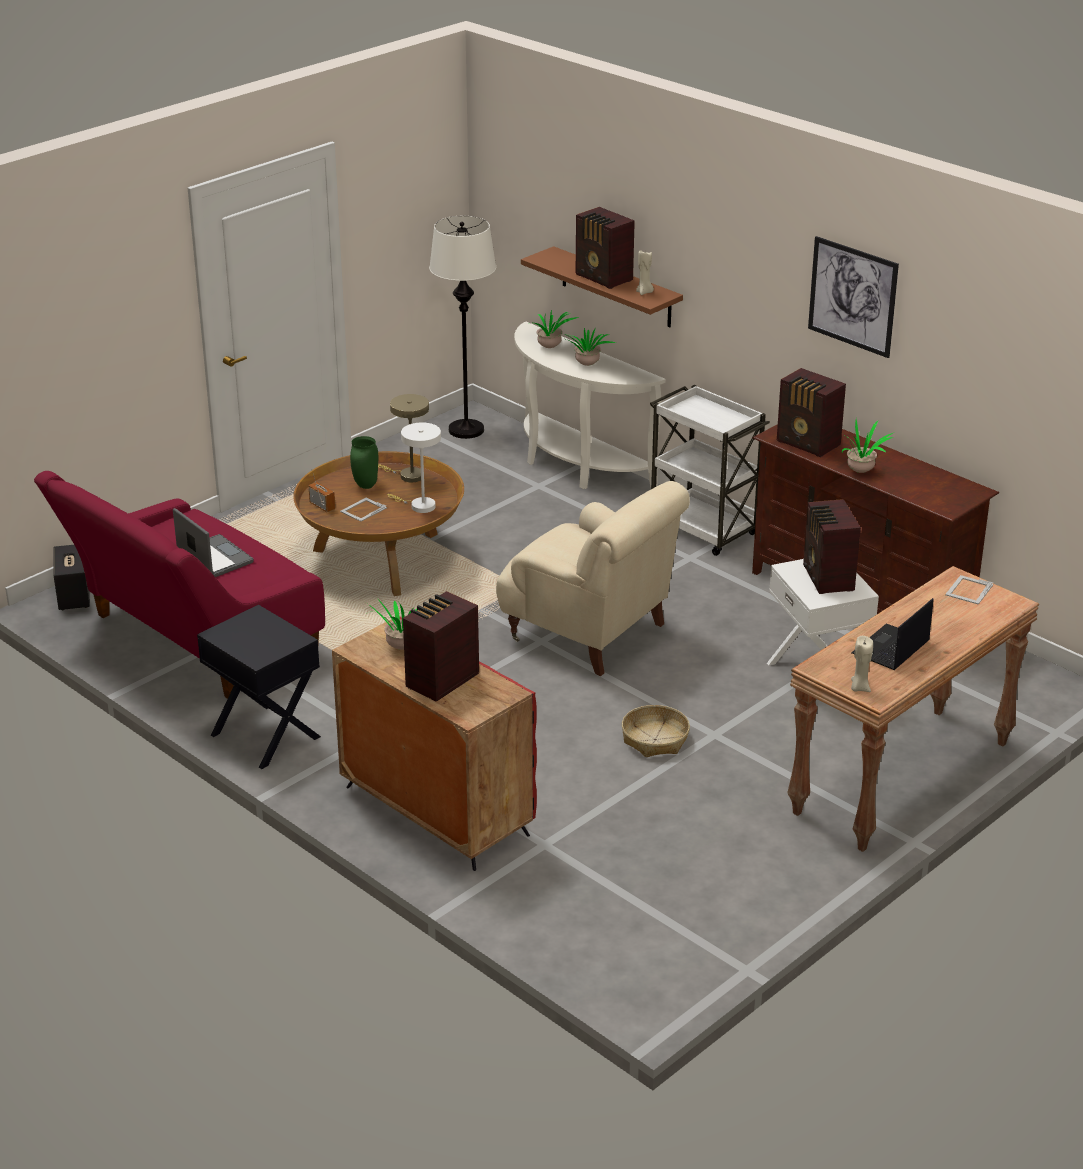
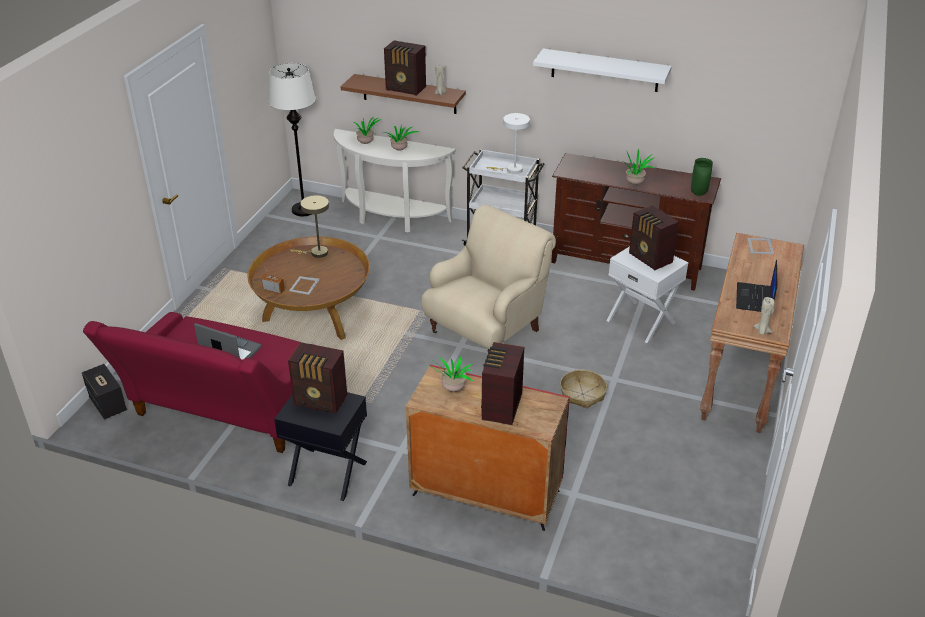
camera: 25 degrees left, 5 degrees up
(365, 485) = (292, 267): green vase -> green vase (698, 193)
(419, 506) = (340, 273): white table lamp -> white table lamp (511, 170)
(590, 633) = (487, 331): beige armchair -> beige armchair turned 60 degrees counterclockwise
(808, 444) = (589, 173): radio -> radio (321, 401)
(852, 296) = (604, 70): picture -> white shelf

